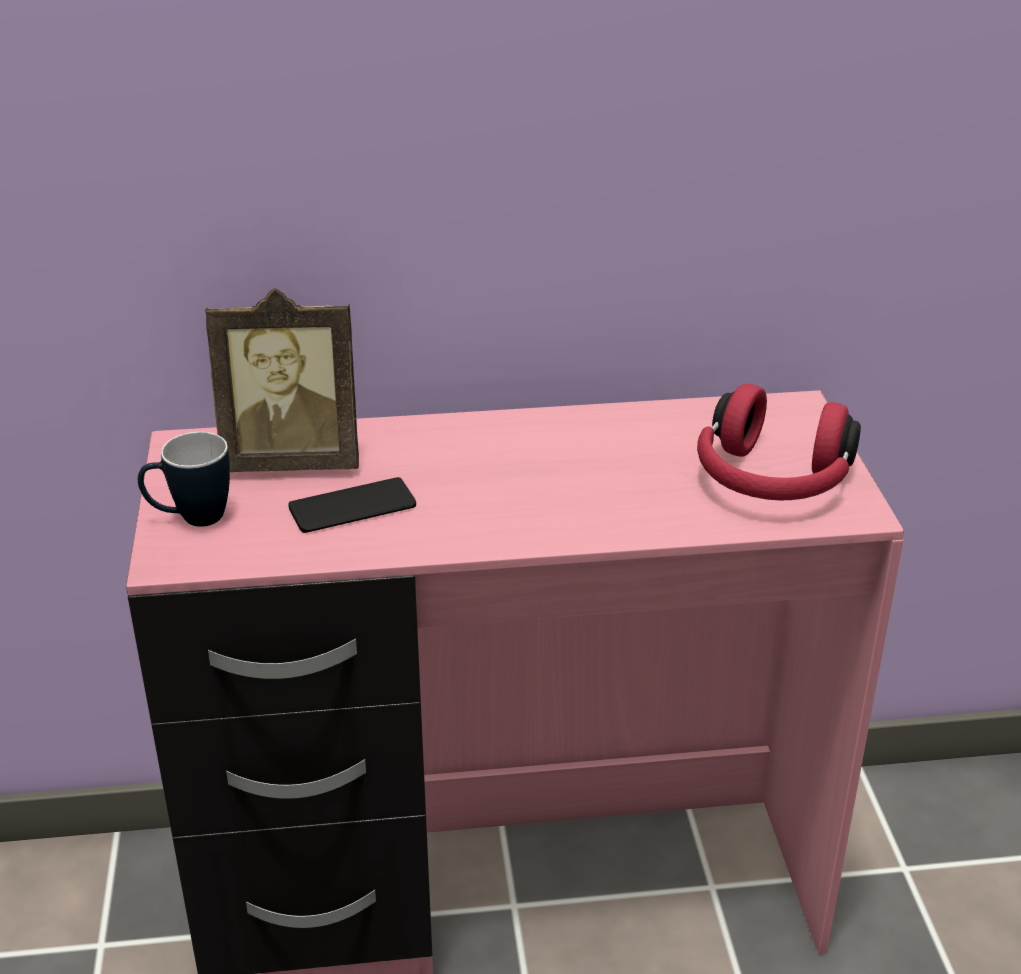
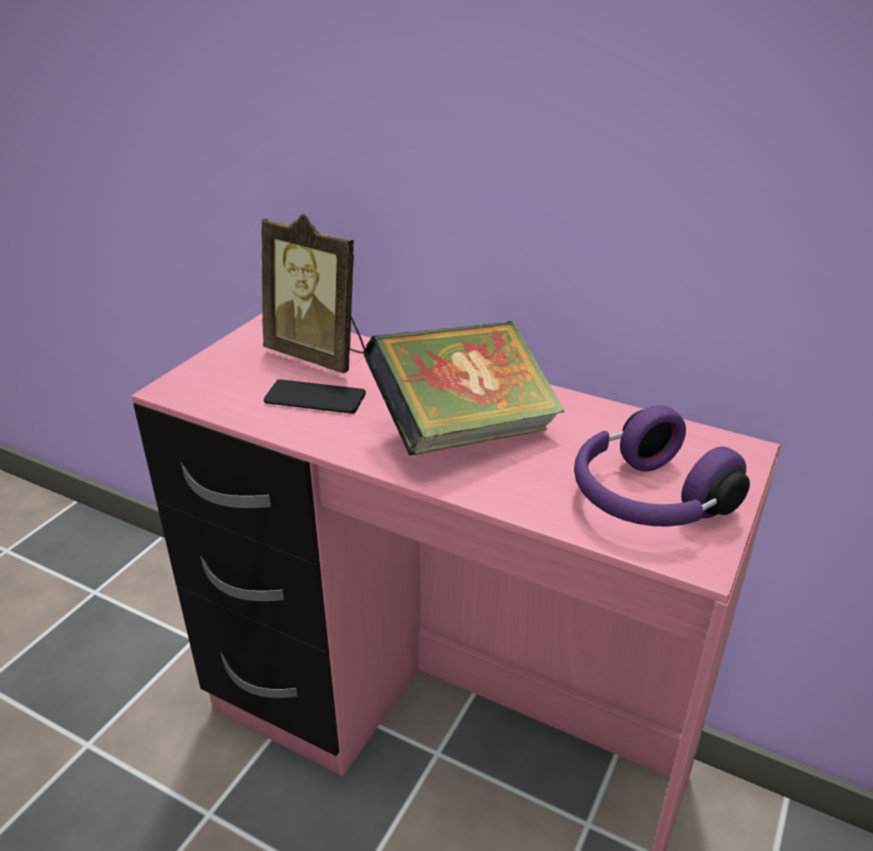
camera: 35 degrees right, 0 degrees up
(191, 519) = (215, 369): mug -> none
(547, 482) = (464, 432): none -> book
(770, 481) = (646, 500): red headphones -> purple headphones

